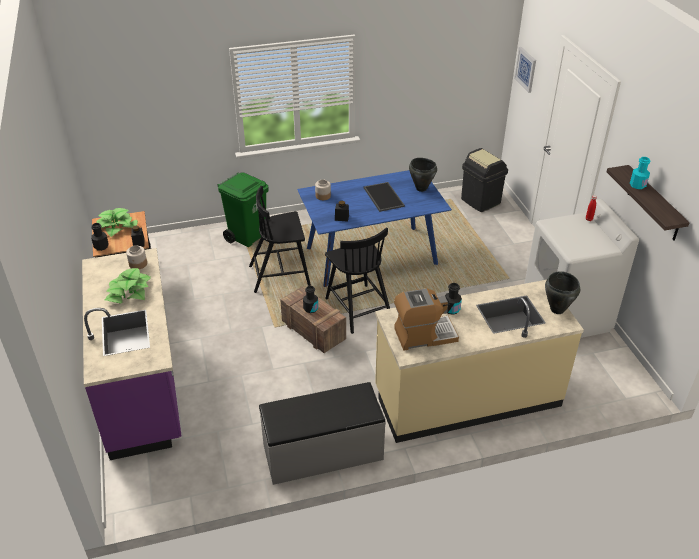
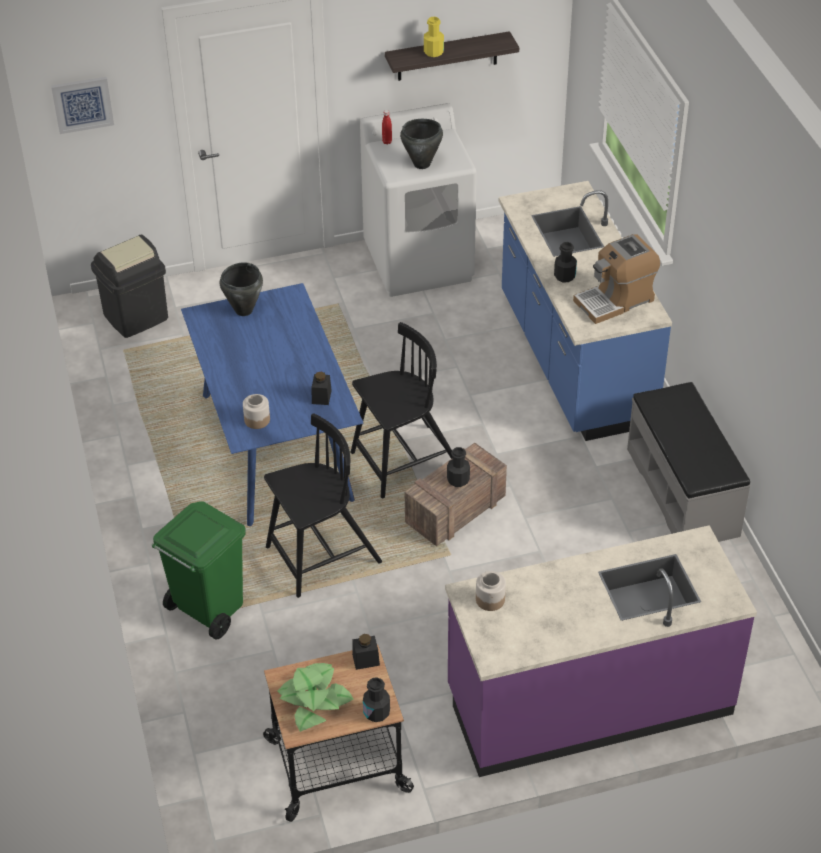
camera: 90 degrees left, 5 degrees up
(129, 292) = (560, 598): potted plant -> none
(280, 275) = (321, 556): black chair -> black chair turned 105 degrees counterclockwise
(382, 197) = (264, 352): tray -> none
(424, 335) = (615, 300): coffee machine -> coffee machine turned 105 degrees counterclockwise
(466, 397) = (573, 361): beige counter -> blue counter
(557, 310) = (556, 195): black cooking pot -> black cooking pot (422, 164)
(637, 185) = (433, 52): turquoise bottle -> yellow bottle

